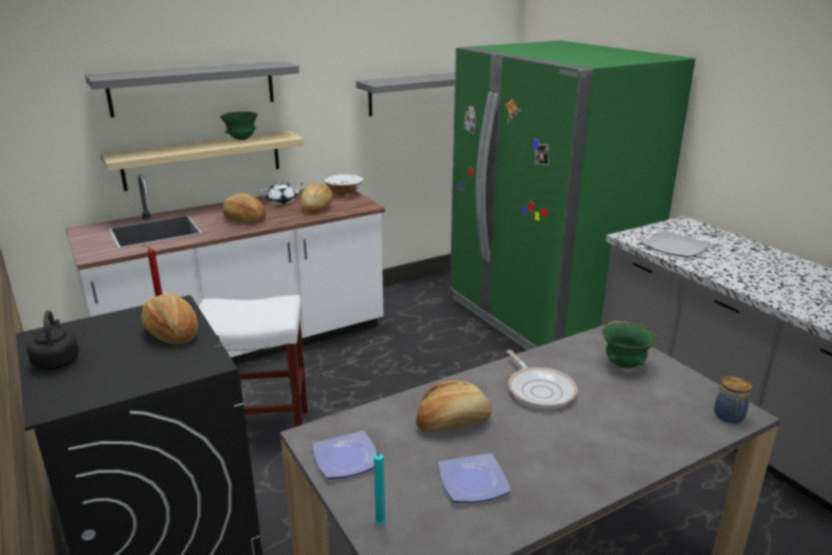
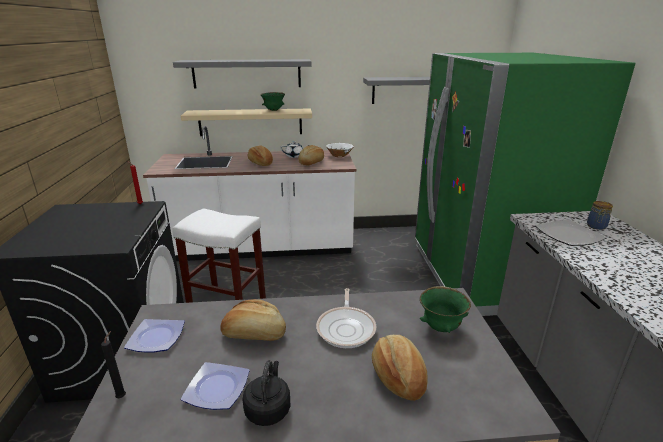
camera: 25 degrees right, 0 degrees up
(57, 361) = (49, 224): black kettle -> black kettle (268, 408)
(172, 332) = (124, 221): bread -> bread (398, 376)
(380, 522) = (122, 396): turquoise candle -> black candle
(729, 417) = (502, 410): jar -> jar (596, 226)

